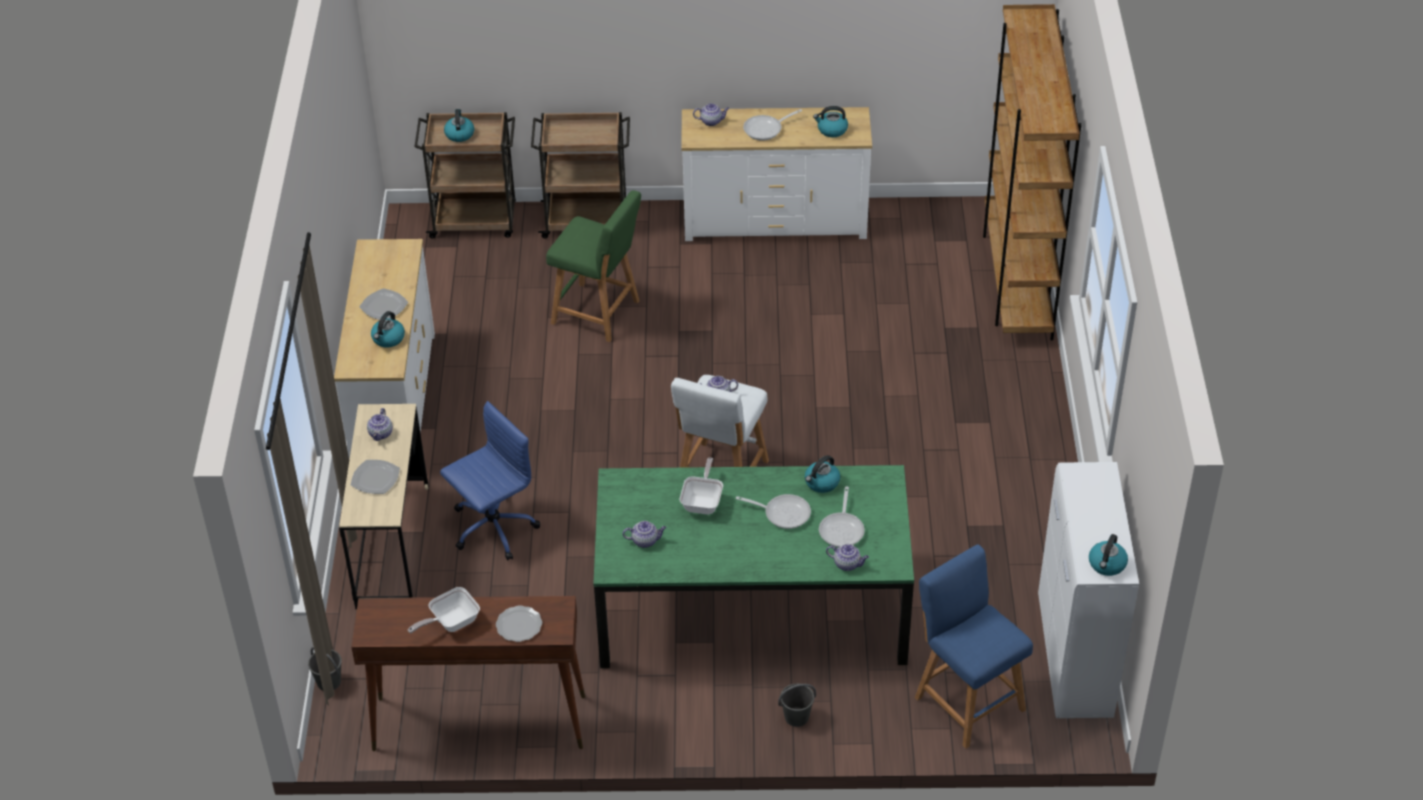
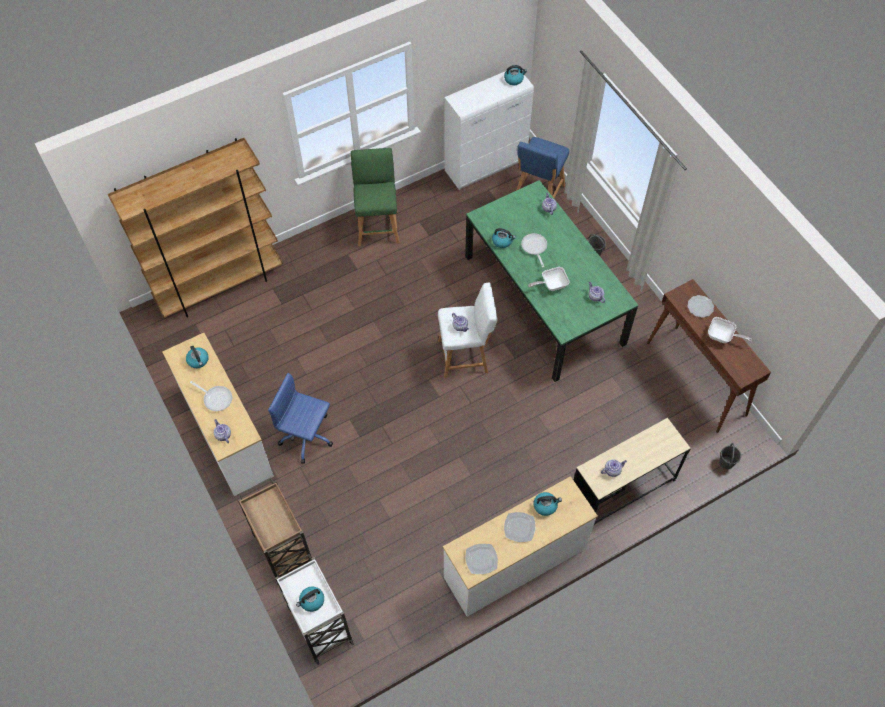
camera: 120 degrees left, 15 degrees up
(376, 478) = (645, 451): plate -> plate (481, 559)
(475, 221) = (319, 623): brown cart -> white cart
(492, 528) = (574, 447): blue office chair -> blue office chair (307, 437)
(599, 313) = (369, 489): green stool -> green stool (377, 226)
(842, 529) = (527, 219): frying pan -> none

